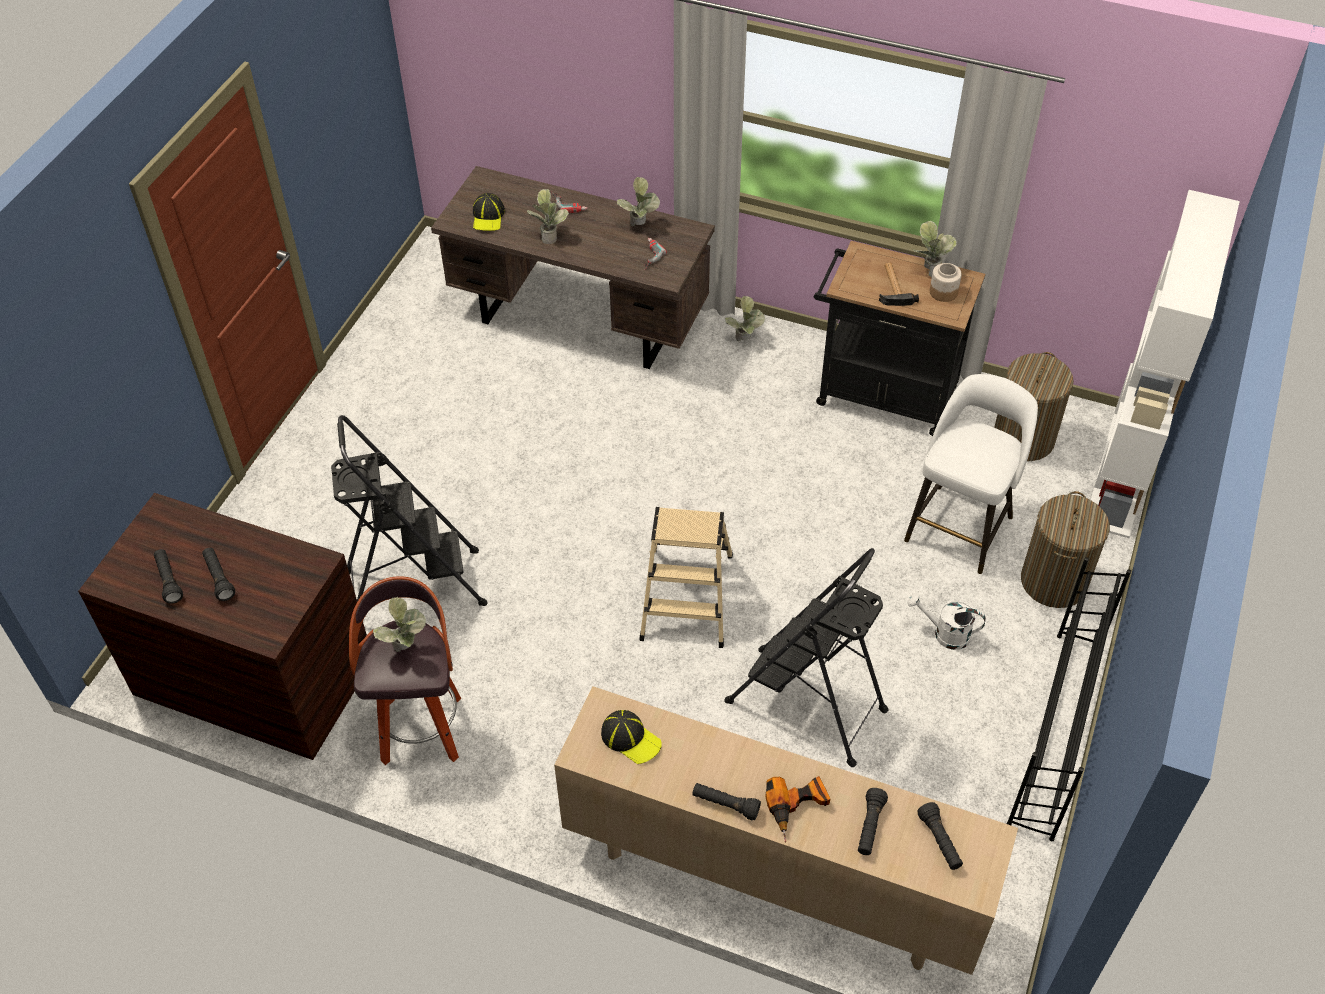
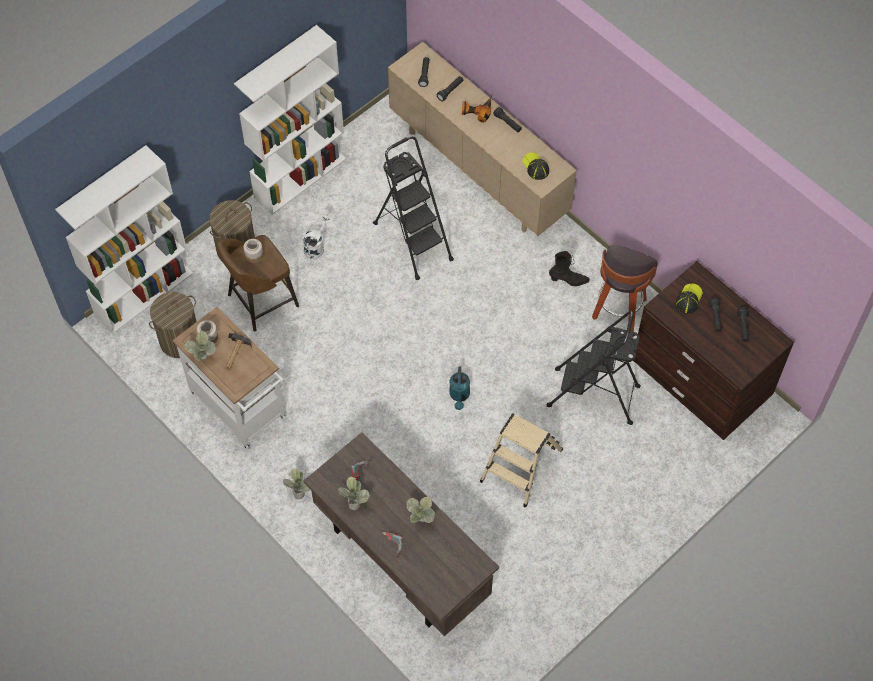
camera: 155 degrees left, 10 degrees up
(406, 648) = (624, 267): potted plant -> none
(488, 217) = (454, 558): cap -> cap (688, 299)
(522, 743) = (568, 280): none -> black boot
(606, 514) = (459, 396): none -> turquoise watering can
(687, 595) = (440, 325): beige step ladder -> beige step ladder (521, 465)
(882, 395) = (240, 408): black cart -> white cart
(945, 633) = (316, 246): white watering can -> white watering can turned 105 degrees counterclockwise
(960, 526) = (261, 301): white stool -> brown stool
(985, 455) = (254, 255): none -> jar
(1054, 733) = (300, 178): black shoe rack -> white bookcase

